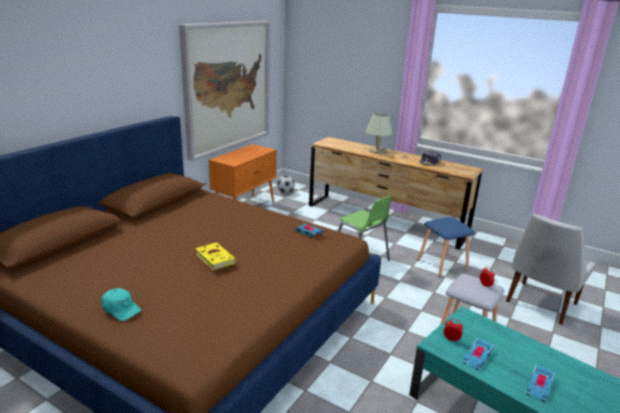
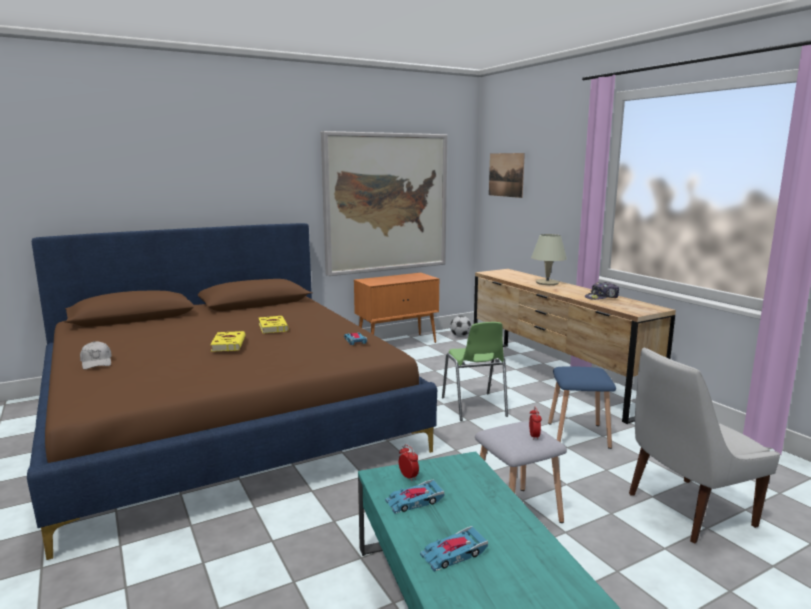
camera: 30 degrees right, 10 degrees down
(121, 309) = (97, 362): turquoise cap -> white cap
(220, 229) = (272, 327): none -> yellow book
(318, 57) = (506, 175): none -> picture

